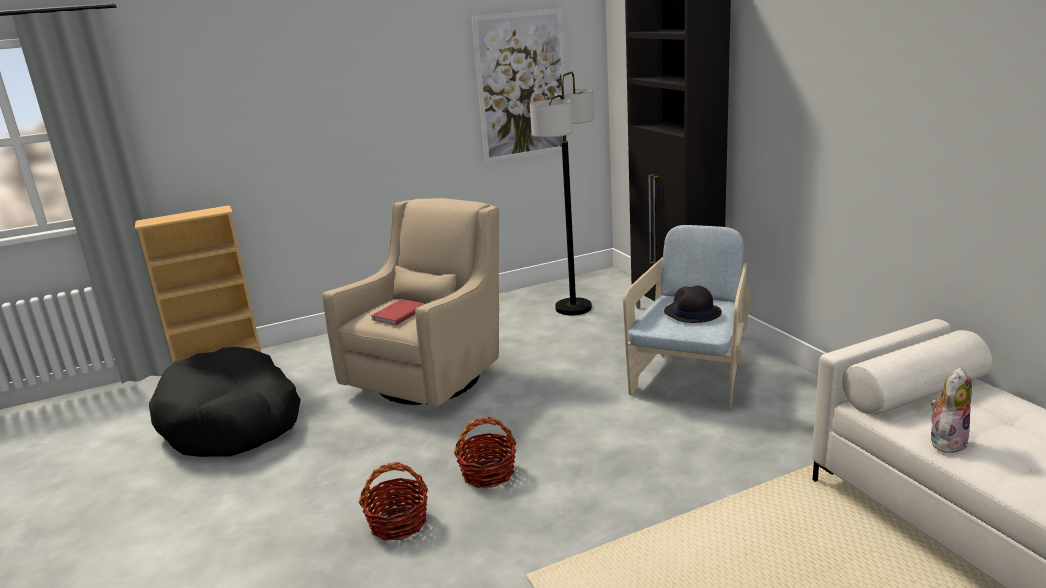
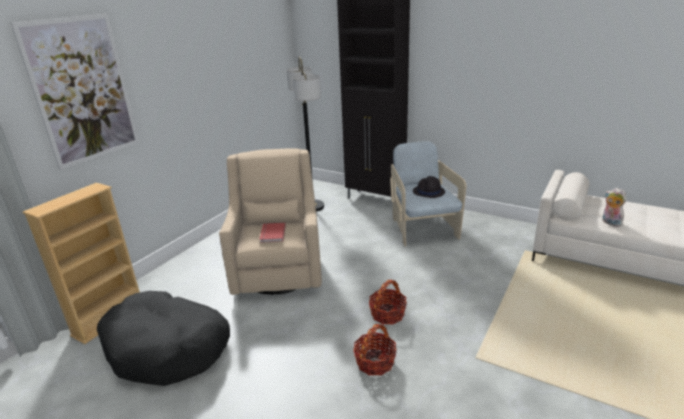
camera: 35 degrees left, 5 degrees up
(522, 86) = (255, 67): picture -> picture (83, 90)
(946, 441) = (610, 223): plush toy -> plush toy turned 45 degrees counterclockwise

